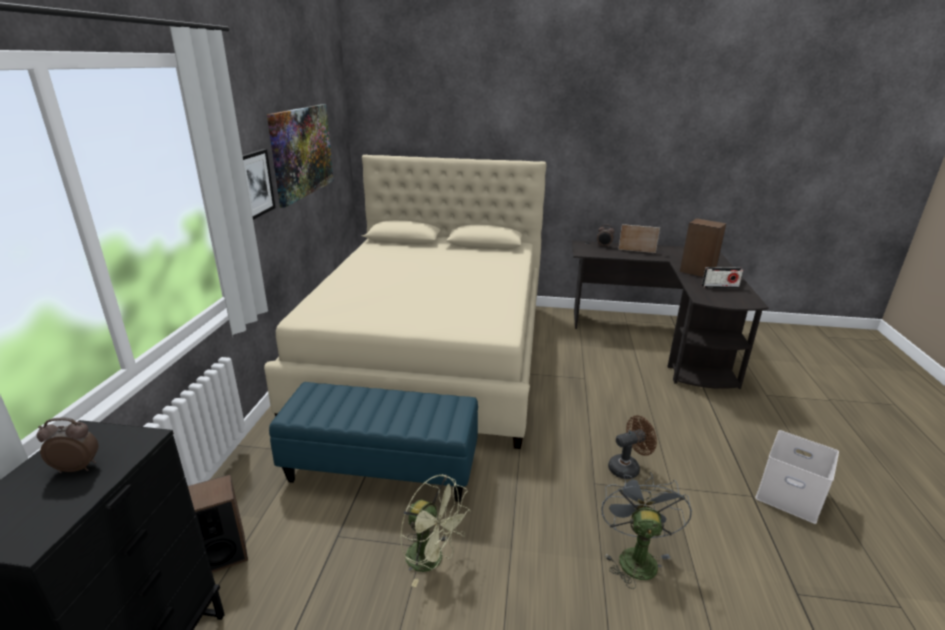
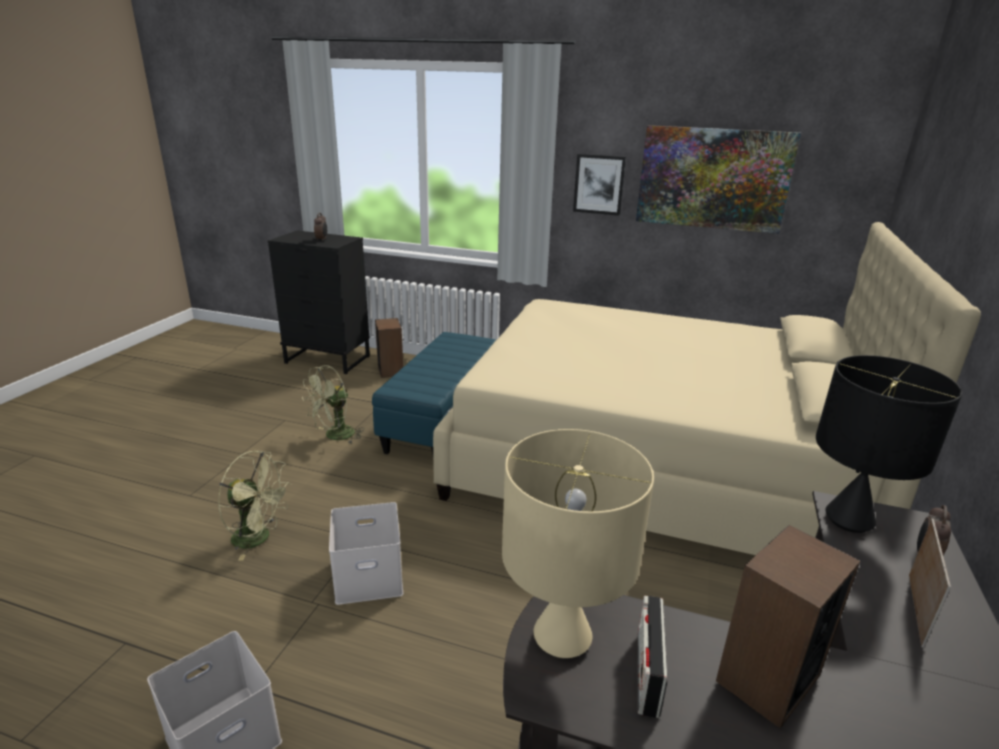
camera: 100 degrees right, 0 degrees up
(592, 253) = (848, 521): none -> black table lamp
(627, 467) = (370, 575): brown fan -> white storage box
(635, 556) = (259, 538): grey fan -> green fan
(724, 299) = (562, 639): none -> beige table lamp

